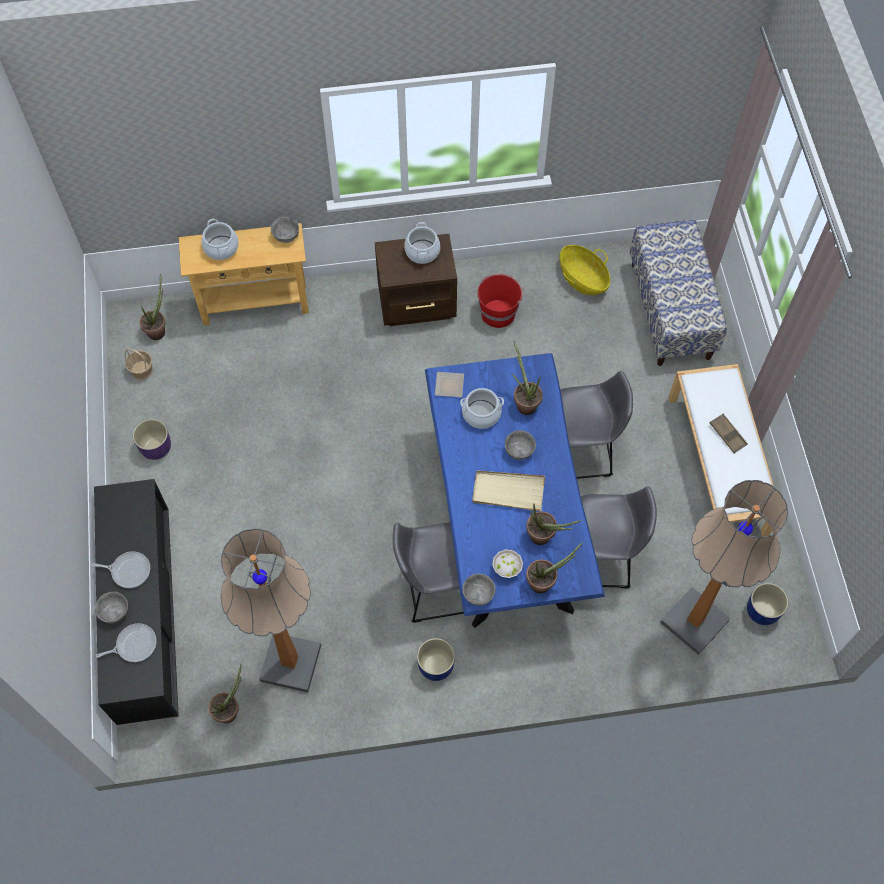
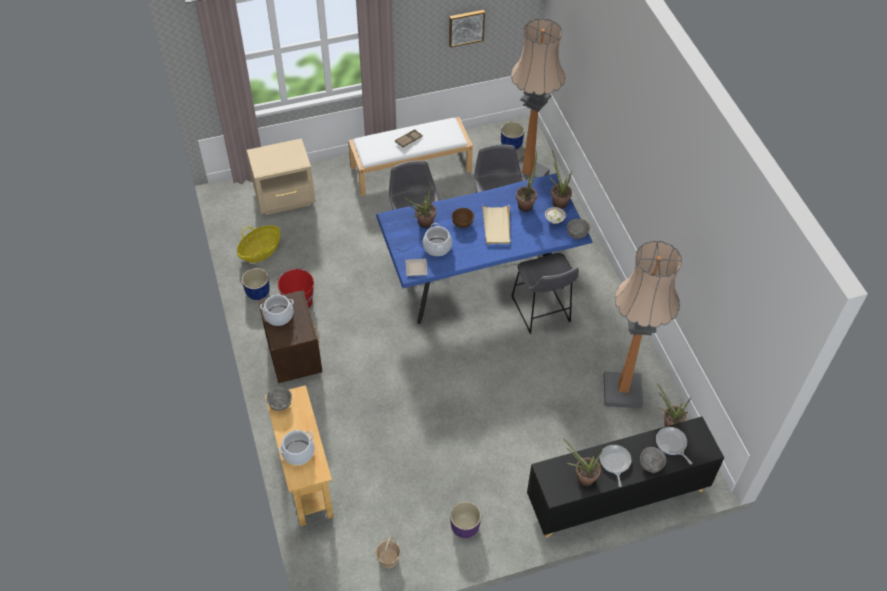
camera: 100 degrees left, 10 degrees down
(159, 329) = (342, 555): potted plant -> potted plant (581, 477)
(435, 666) = (598, 305): blue planter -> blue planter (258, 292)
(519, 450) = (462, 223): grey bowl -> brown bowl
(671, 310) = (286, 198): bench -> beige nightstand
(854, 458) = (466, 27): none -> picture

